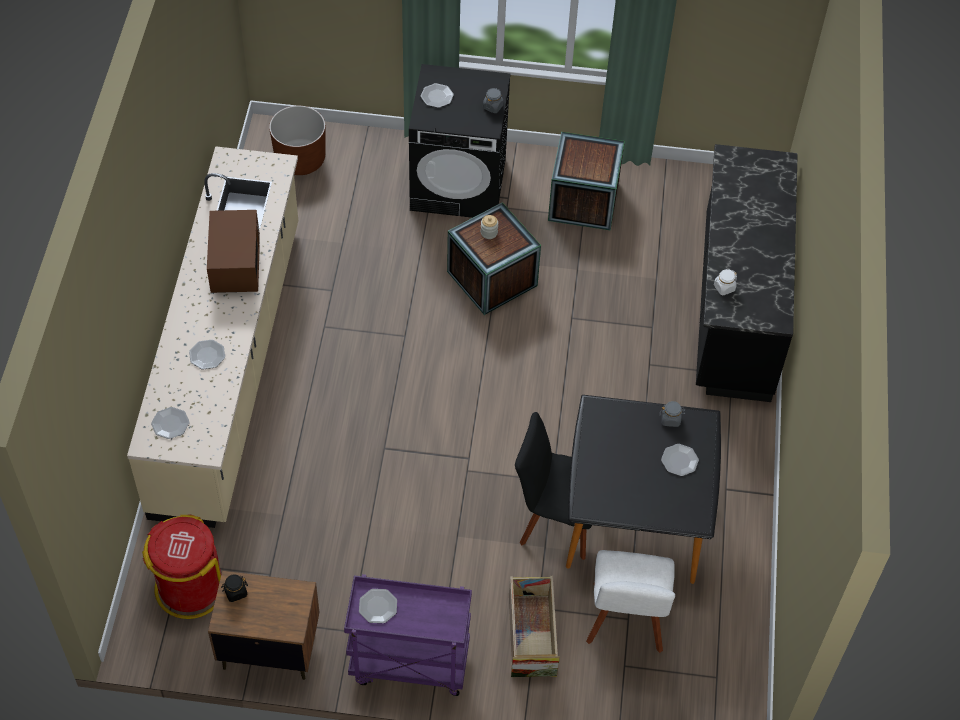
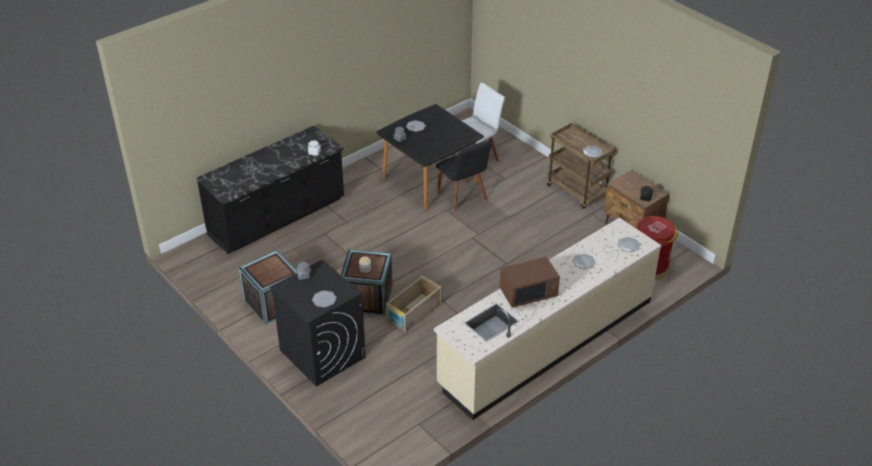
camera: 135 degrees left, 15 degrees down
(235, 265) = (528, 293): brown microwave -> brown microwave turned 150 degrees counterclockwise
(300, 159) = (390, 429): brown planter -> none
(408, 664) = (577, 192): purple cart -> brown cart
(531, 634) = (517, 173): crate -> crate (413, 313)

